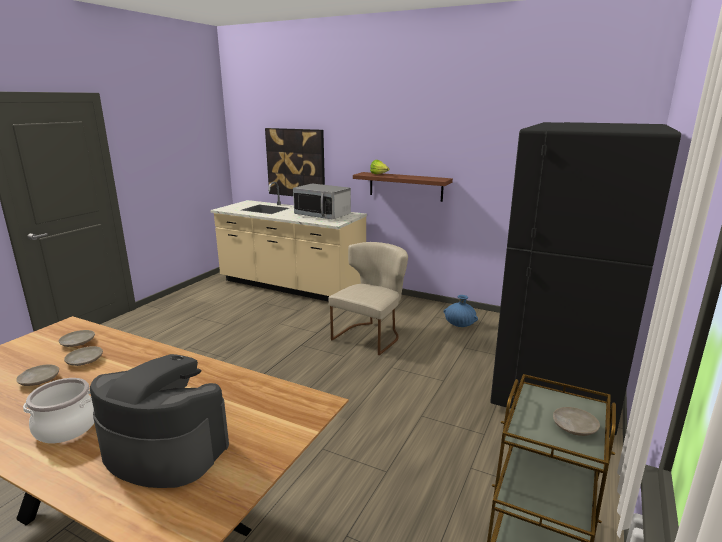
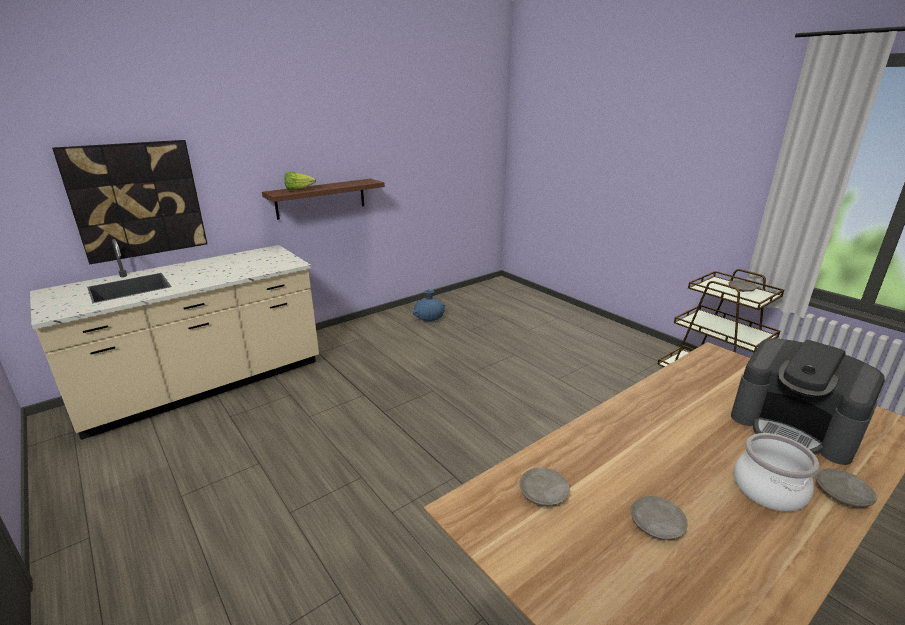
camera: 65 degrees left, 5 degrees up
(84, 361) = (606, 483): beige plate -> beige plate (842, 494)
(165, 449) = (793, 427): coffee machine -> coffee machine turned 90 degrees counterclockwise
(322, 215) = (243, 263): microwave -> none
(371, 335) = (405, 365): beige chair -> none
(556, 386) = (549, 318): black fridge -> none

